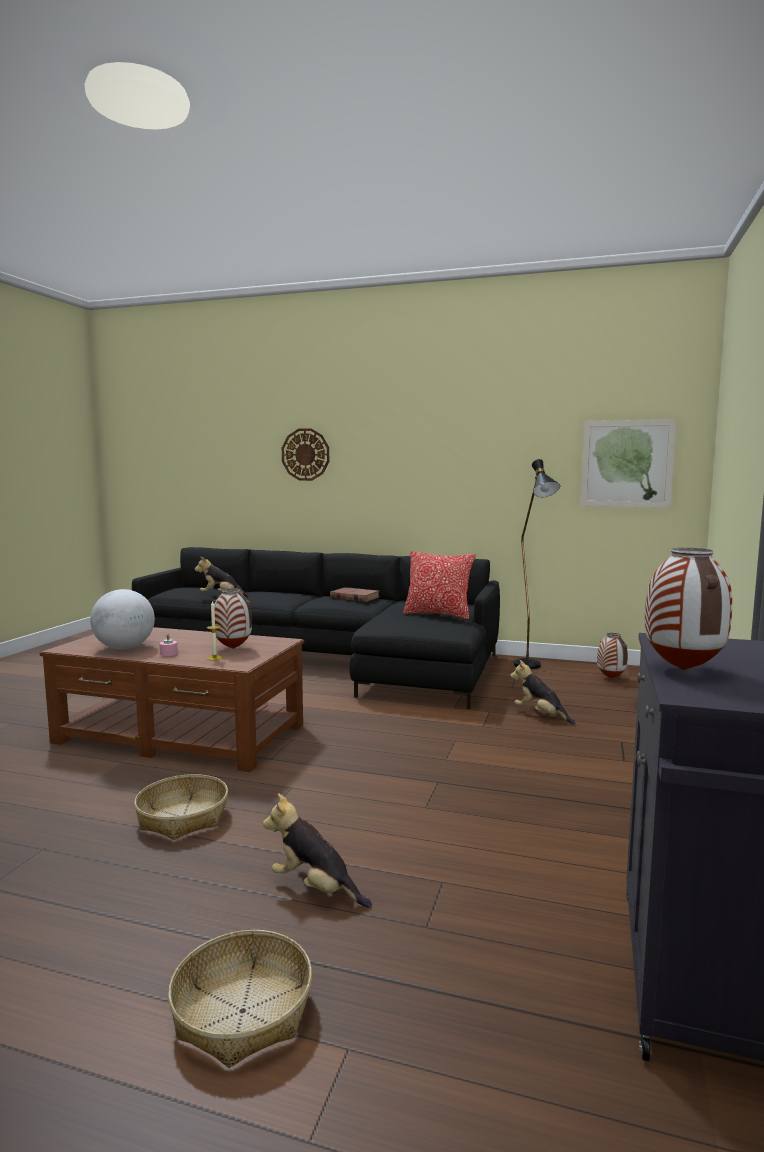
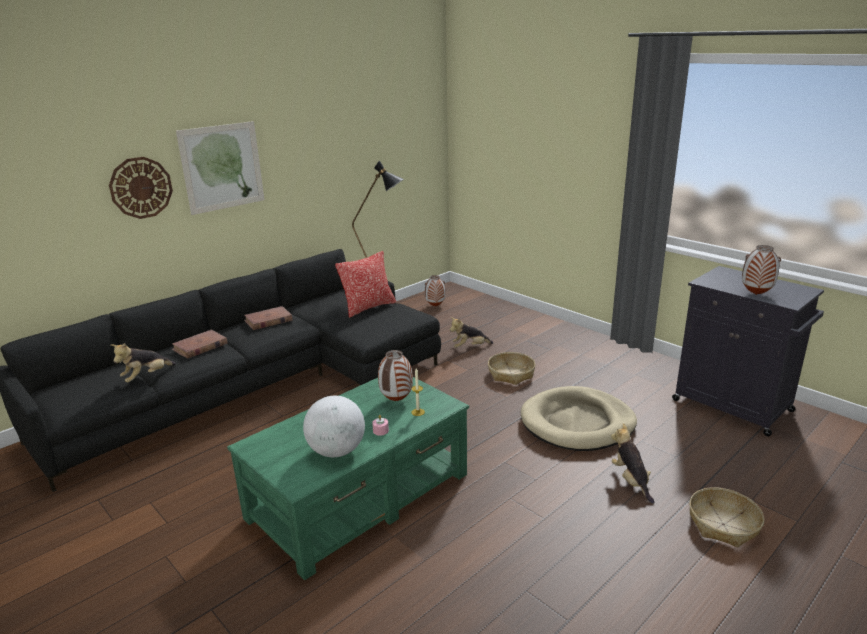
camera: 60 degrees left, 15 degrees up
(181, 734) = (361, 496): brown coffee table -> green coffee table
(183, 818) = (518, 516): basket -> basket (511, 374)
(282, 594) = (200, 347): none -> brown book
(315, 888) = (631, 480): plush toy -> plush toy turned 105 degrees clockwise
(435, 818) = (577, 423): none -> beige dog bed
(627, 464) = (406, 151): picture -> picture (222, 167)

